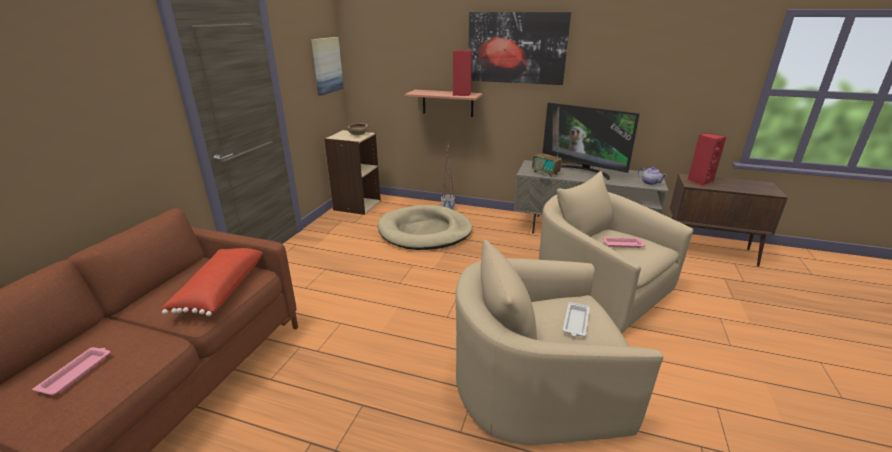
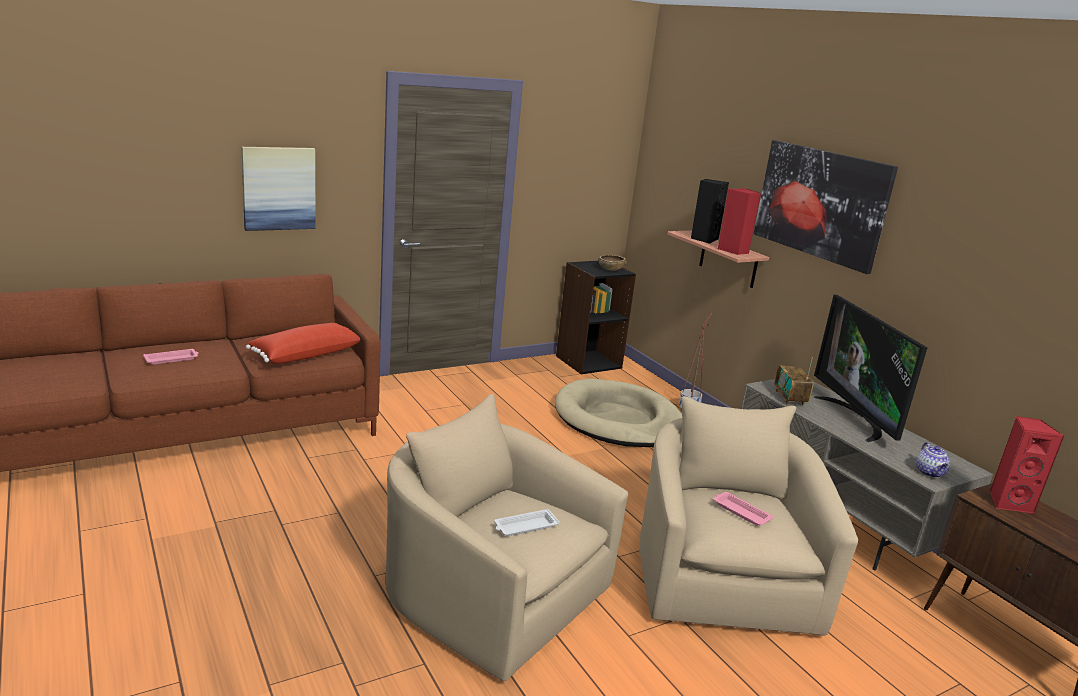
camera: 40 degrees right, 5 degrees down
(326, 65) = (603, 174): picture -> picture (279, 188)
(356, 205) = (588, 362): beige bookcase -> black bookcase
(433, 93) = (704, 239): none -> black speaker

